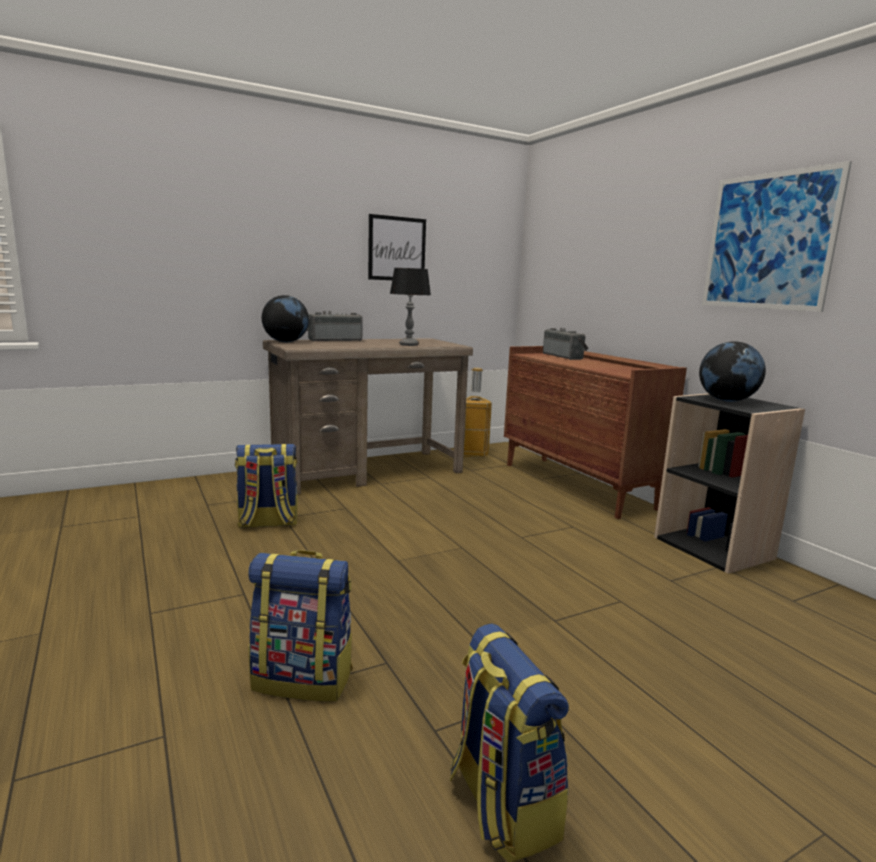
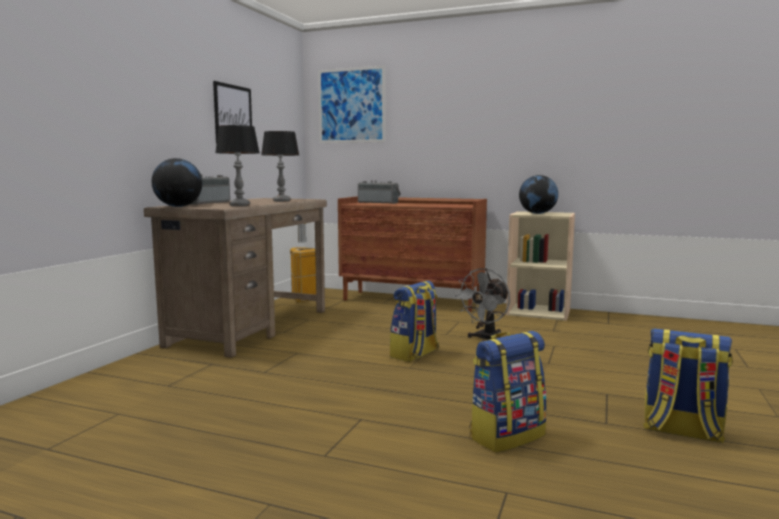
camera: 40 degrees left, 5 degrees down
(267, 523) = (261, 379): backpack -> backpack (415, 354)
(332, 346) = (239, 205): none -> table lamp
(552, 559) = (486, 339): none -> grey fan
(715, 548) = (539, 312): black bookcase -> beige bookcase
(768, 241) = (535, 113): picture -> picture (351, 105)

